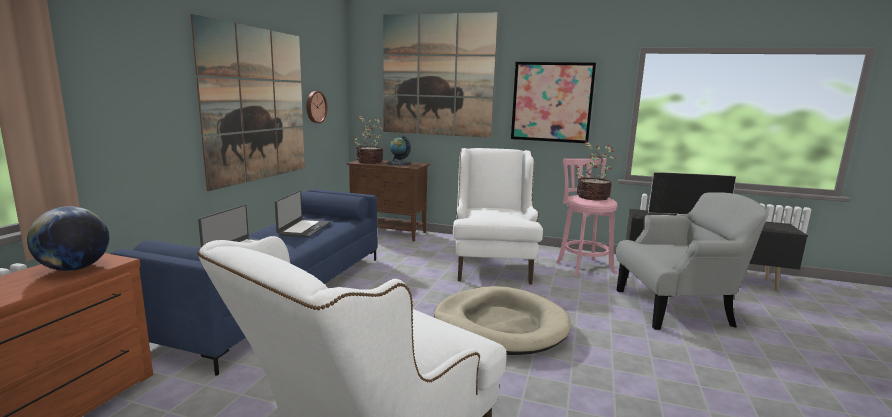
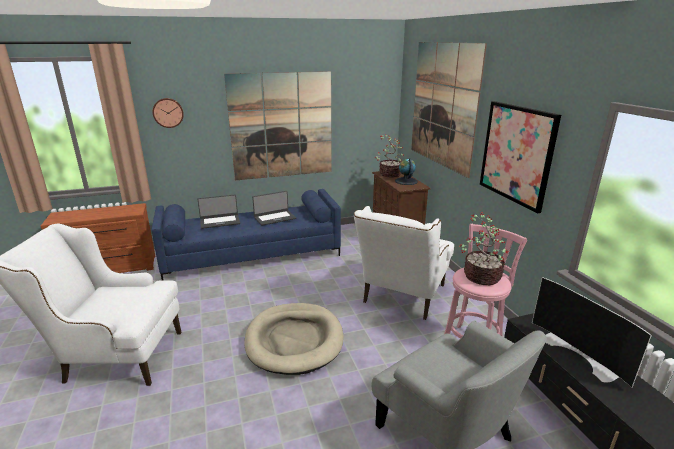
camera: 55 degrees right, 10 degrees up
(74, 268) = (122, 211): globe -> none
(315, 107) = (350, 124): wall clock -> wall clock (168, 112)
(492, 264) = (401, 298): white armchair -> white armchair turned 150 degrees clockwise

